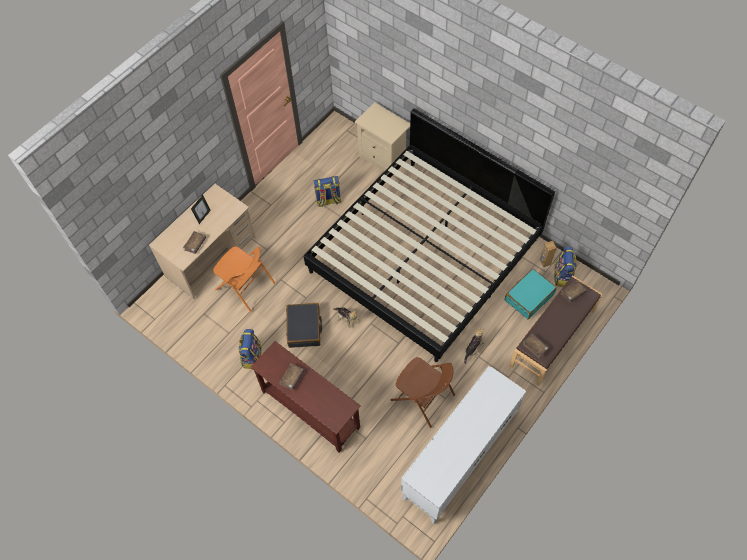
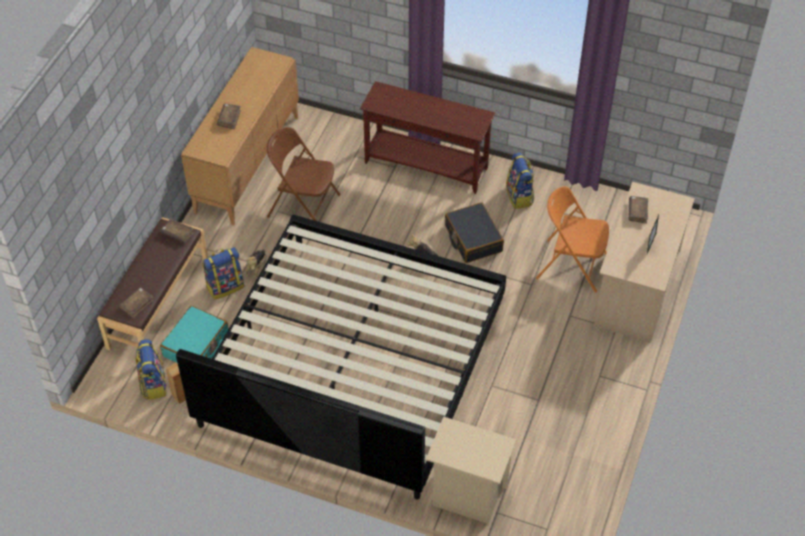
camera: 160 degrees right, 10 degrees down
(292, 378) = (444, 113): brown book -> brown book (229, 119)
(328, 200) = (520, 404): backpack -> backpack (225, 286)
(459, 457) = (247, 163): white dresser -> brown dresser

